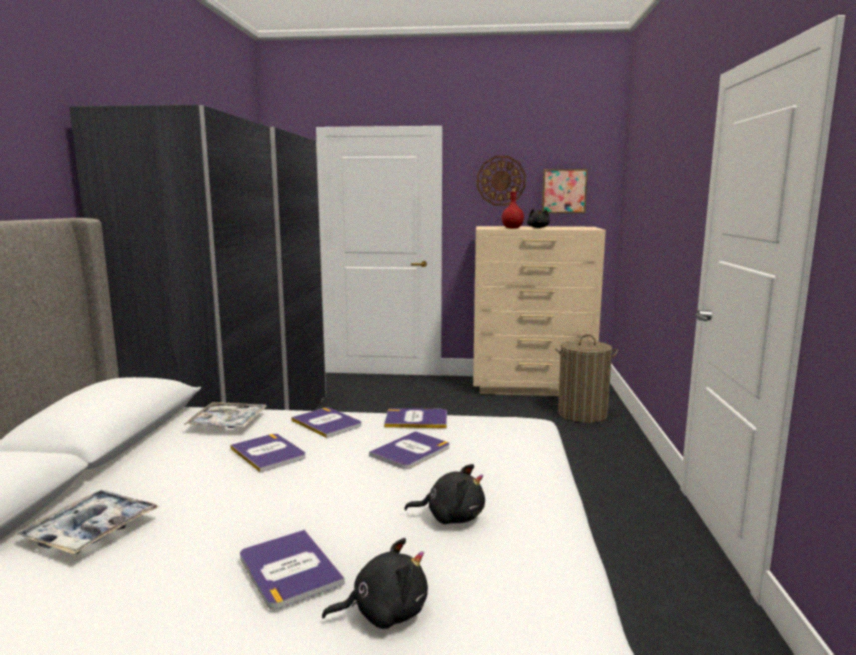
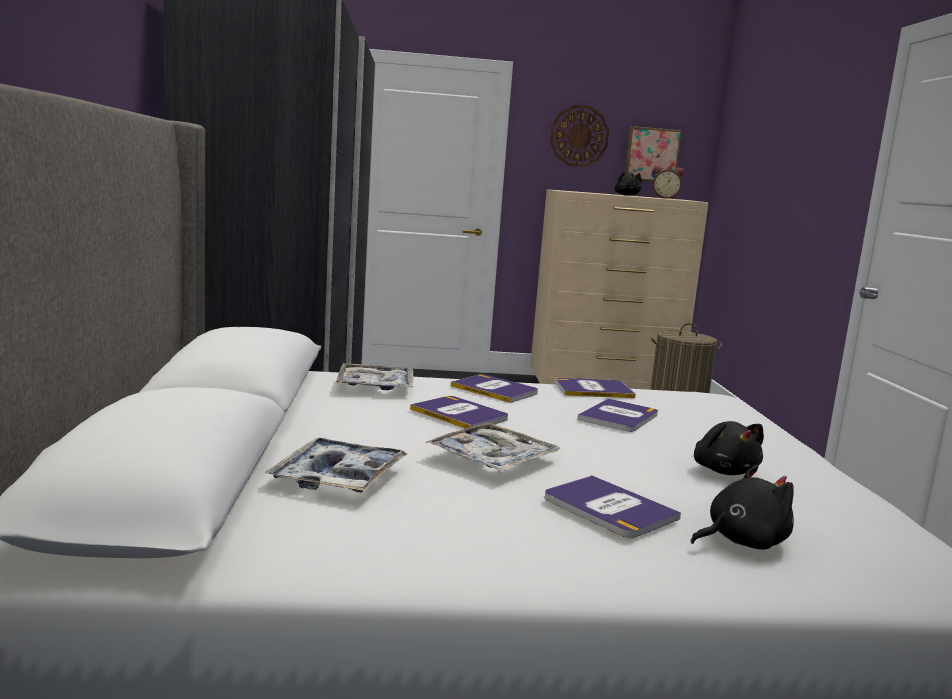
camera: 10 degrees left, 0 degrees up
(243, 507) = (492, 459): none -> tray
(451, 517) = (723, 471): black plush toy -> black plush toy turned 75 degrees clockwise
(512, 228) = (599, 193): red bottle -> none
(569, 228) = (665, 198): none -> alarm clock

